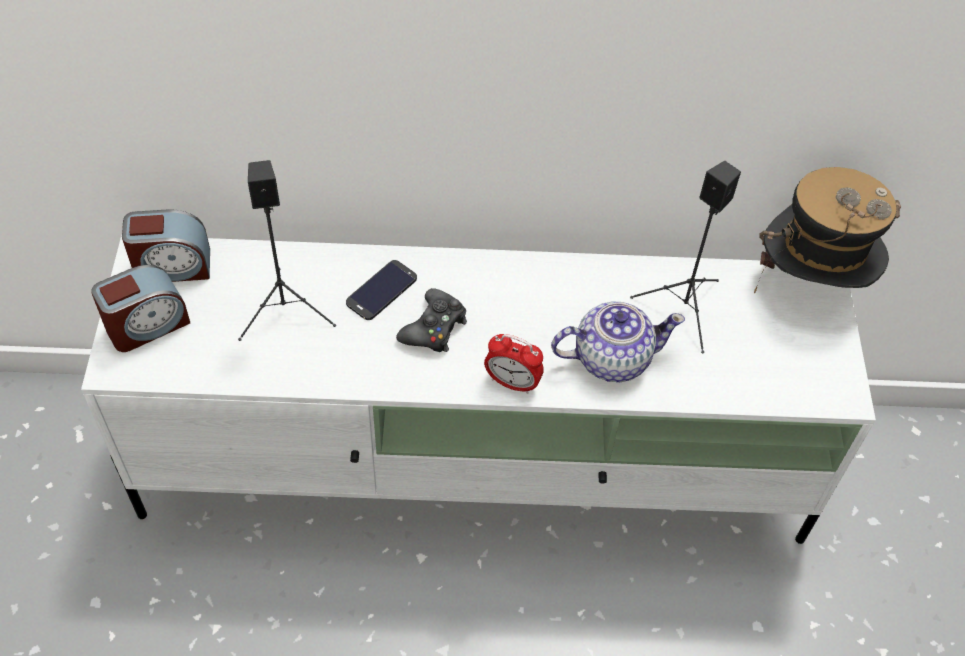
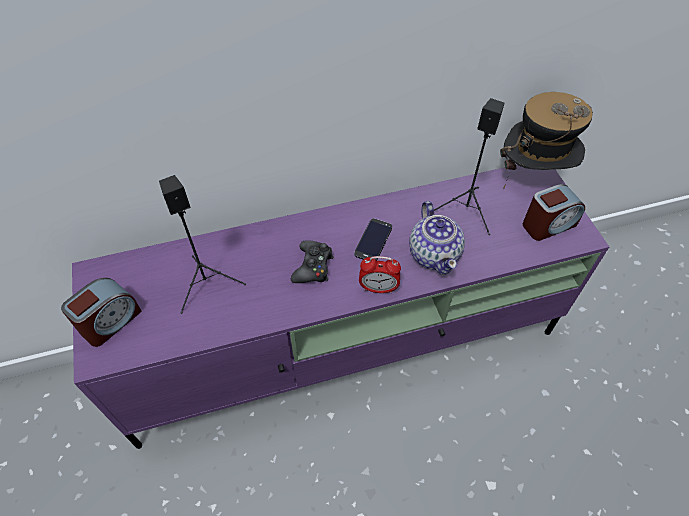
camera: 15 degrees left, 0 degrees up
(172, 266) = (116, 275): alarm clock -> alarm clock (548, 225)
(381, 290) = (268, 251): phone -> phone (373, 240)
(478, 470) = (346, 348): white tv stand -> purple tv stand
(610, 358) = (434, 254): teapot -> teapot turned 105 degrees clockwise

